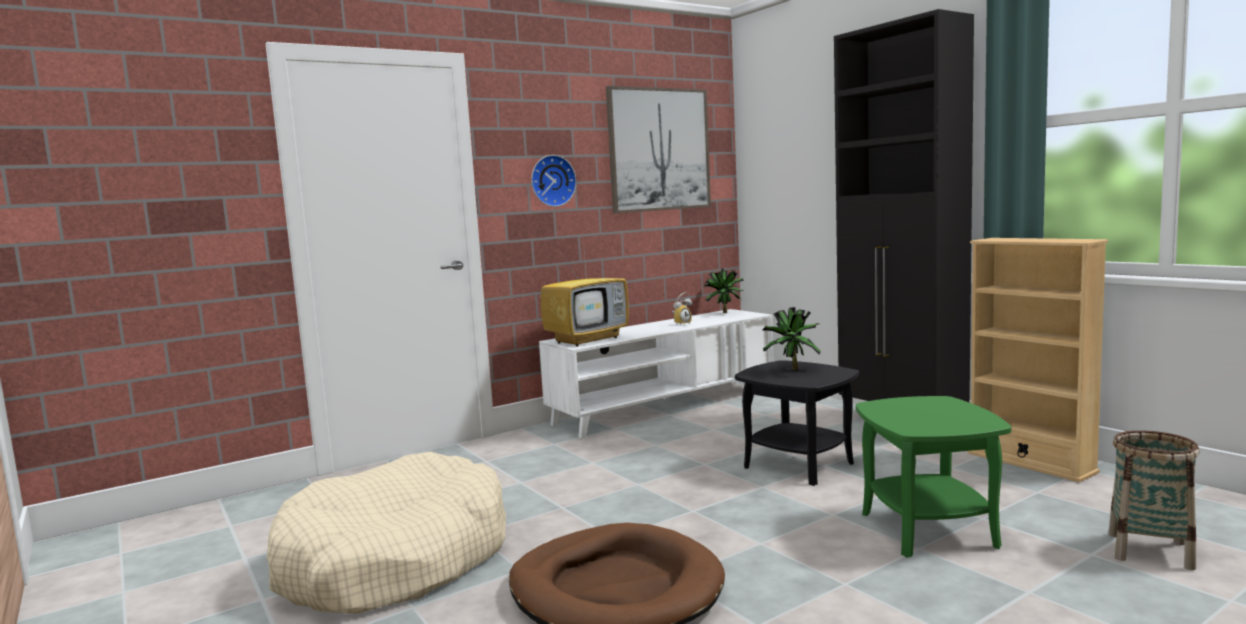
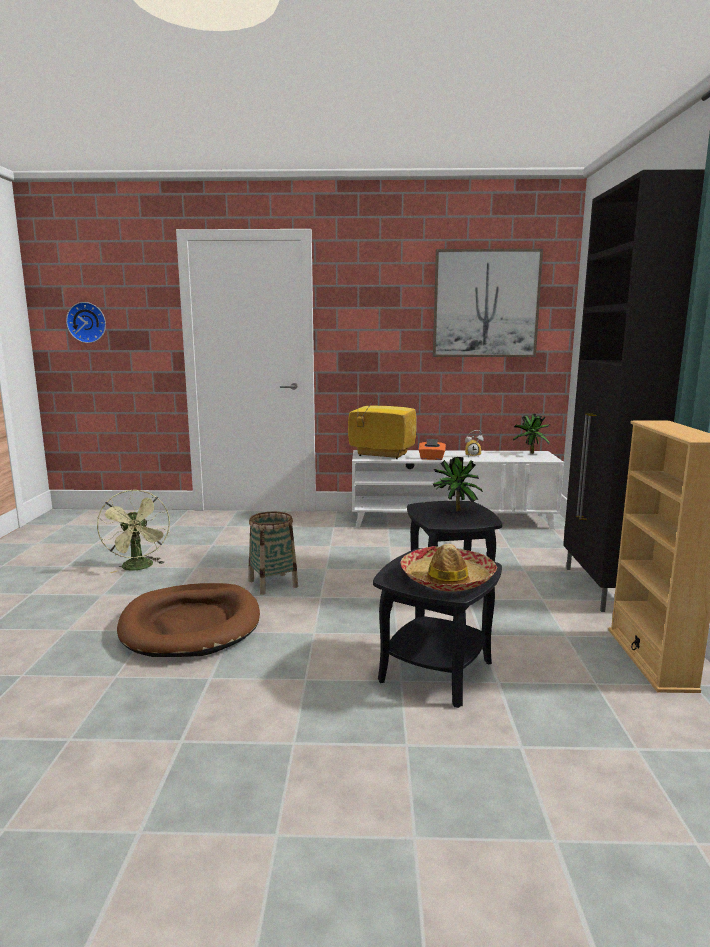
camera: 35 degrees right, 5 degrees up
(395, 560) = (139, 568): beige dog bed -> green fan
(552, 181) = (378, 327): wall clock -> wall clock (87, 322)
(587, 340) = (380, 455): television -> television turned 150 degrees counterclockwise
(650, 333) = (431, 458): none -> orange tissue box
(928, 530) = (435, 672): green side table -> black side table
(951, 416) = (447, 579): none -> hat
(1149, 551) = (580, 770): basket -> basket (272, 583)

